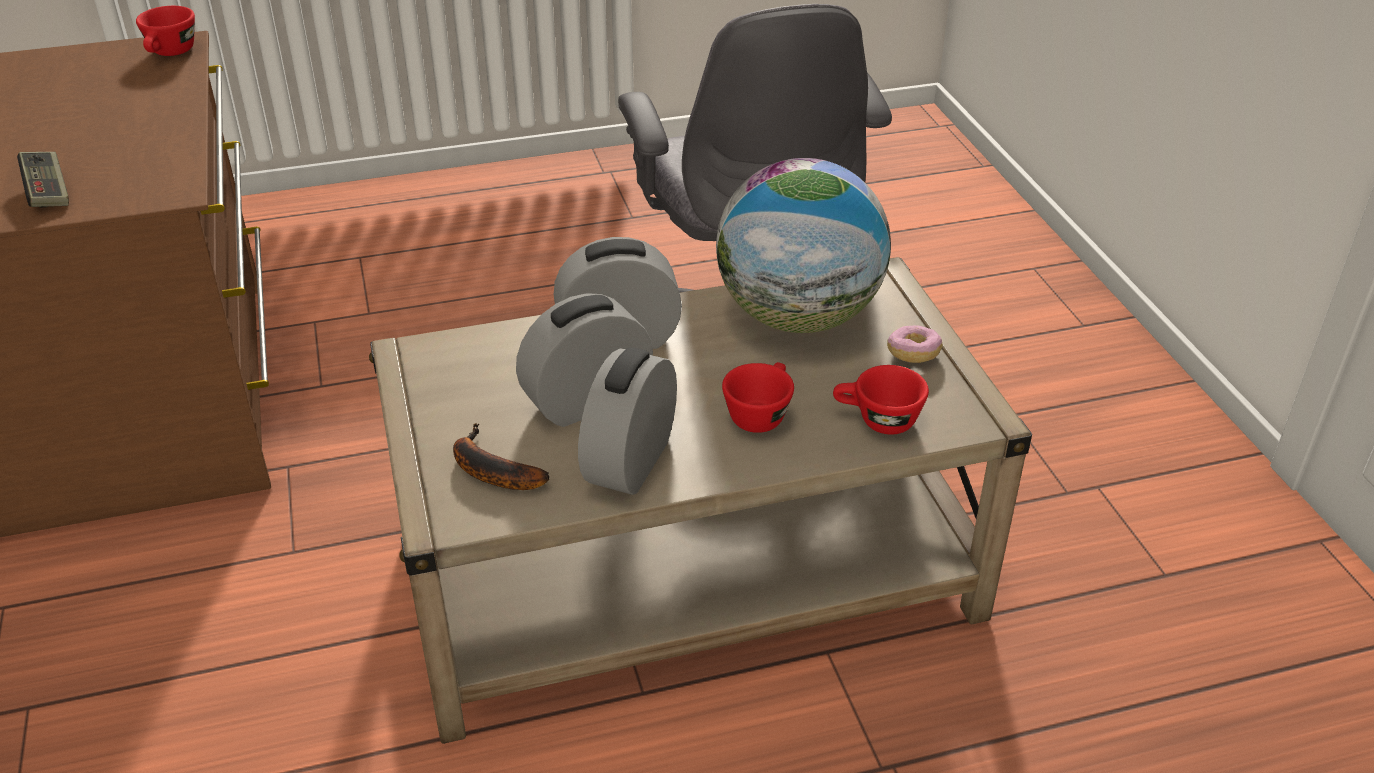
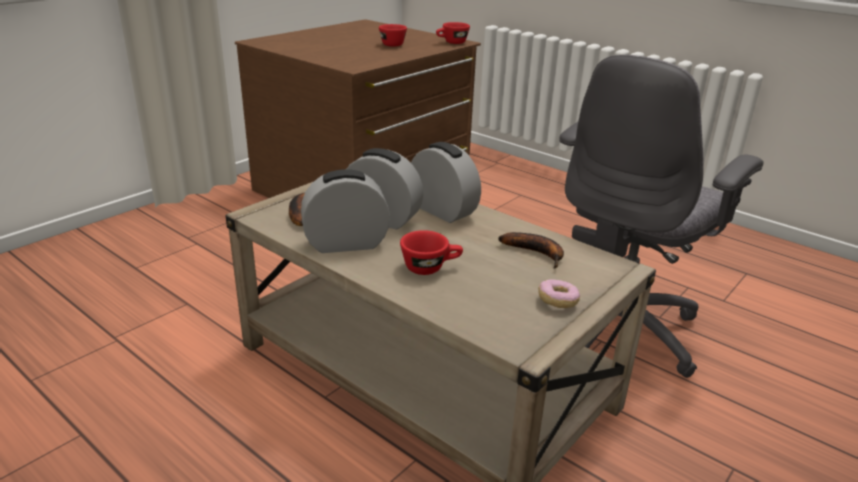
camera: 55 degrees right, 10 degrees down
(48, 192) = (326, 54): game controller -> none
(798, 317) = (537, 253): globe -> banana
(877, 420) = (472, 308): red cup -> red cup (391, 44)

